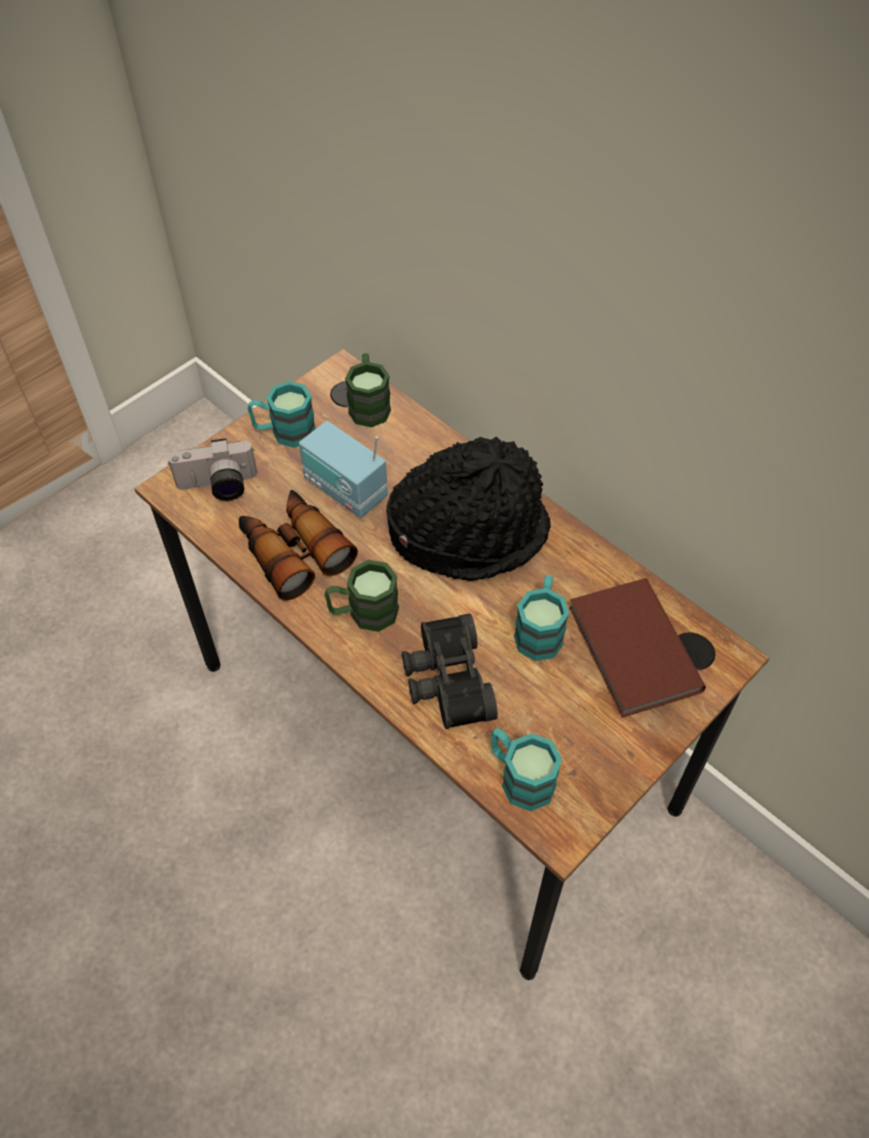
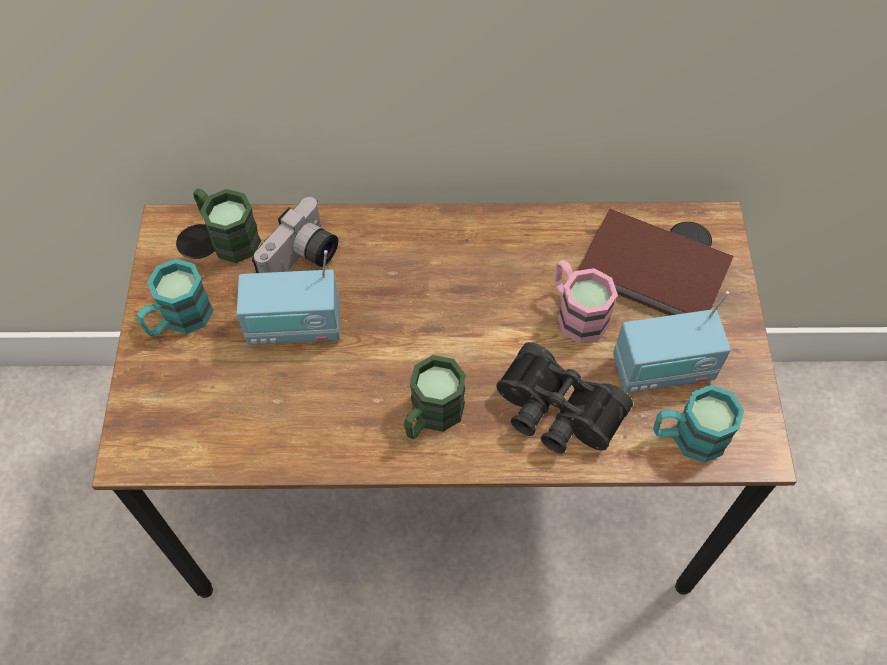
camera: 45 degrees left, 5 degrees up
(218, 487) = (175, 418): camera -> camera (303, 260)
(294, 551) = (312, 415): binoculars -> none
(469, 531) = (435, 279): black hat -> none
(540, 630) = (576, 312): turquoise mug -> pink mug
(556, 719) = (663, 370): none -> radio

